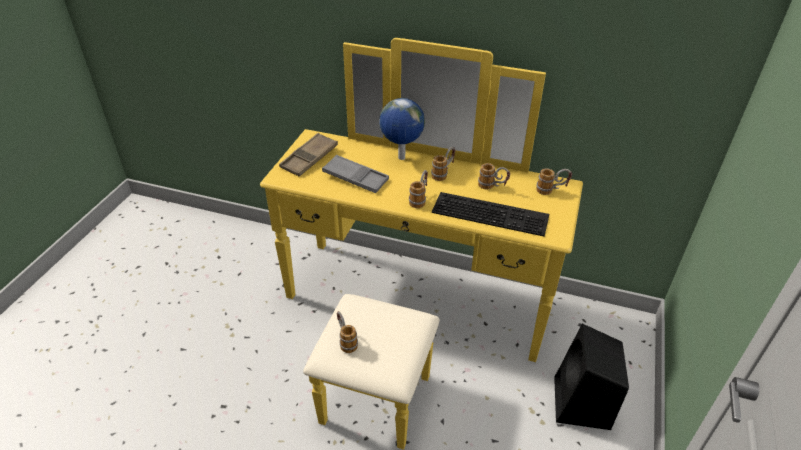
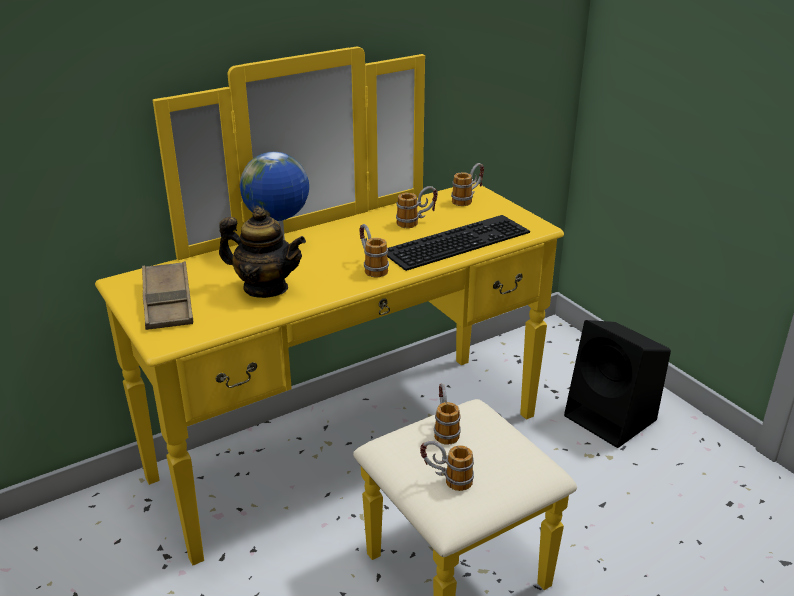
camera: 50 degrees left, 10 degrees down
(355, 178) = (265, 288): grey tray -> teapot
(443, 173) = (350, 235): mug -> mug (444, 429)

